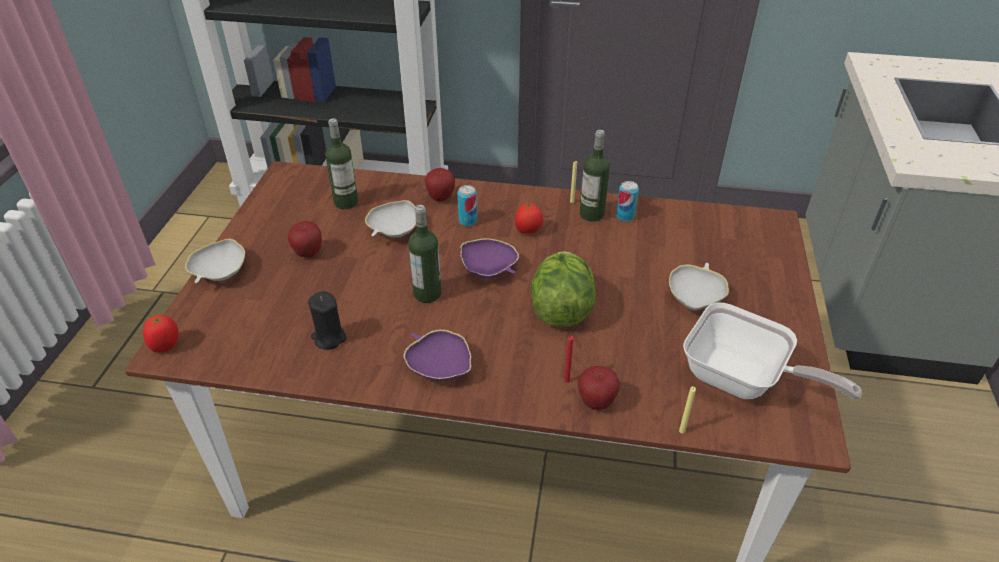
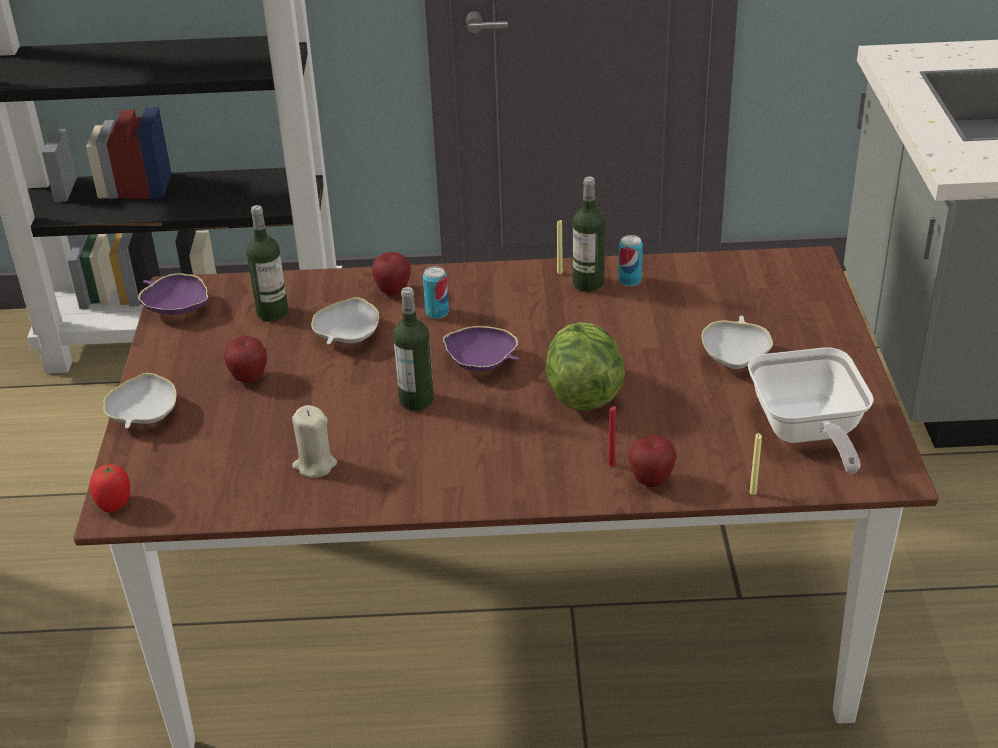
camera: 10 degrees left, 5 degrees down
(329, 338) = (314, 465): black candle -> beige candle
(439, 366) = (459, 473): purple bowl -> purple bowl (177, 307)
(528, 231) = (516, 314): tomato -> none
(742, 381) = (807, 434): frying pan -> frying pan turned 60 degrees clockwise

